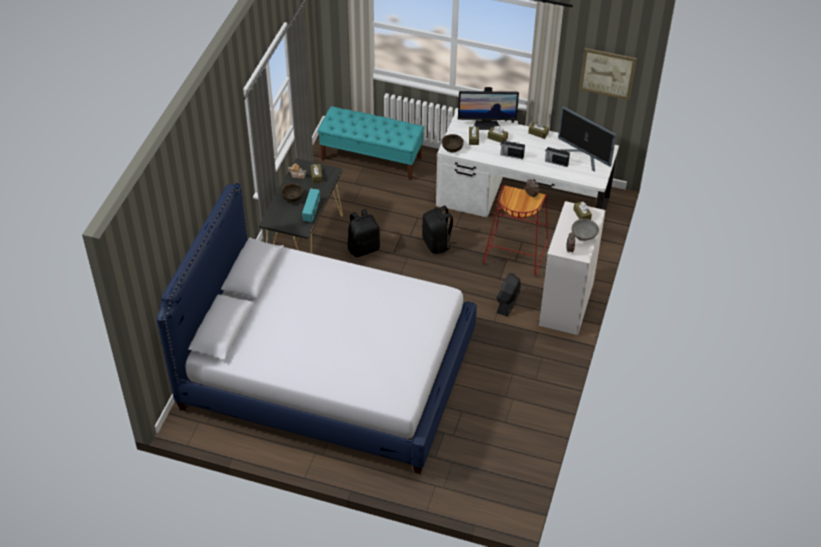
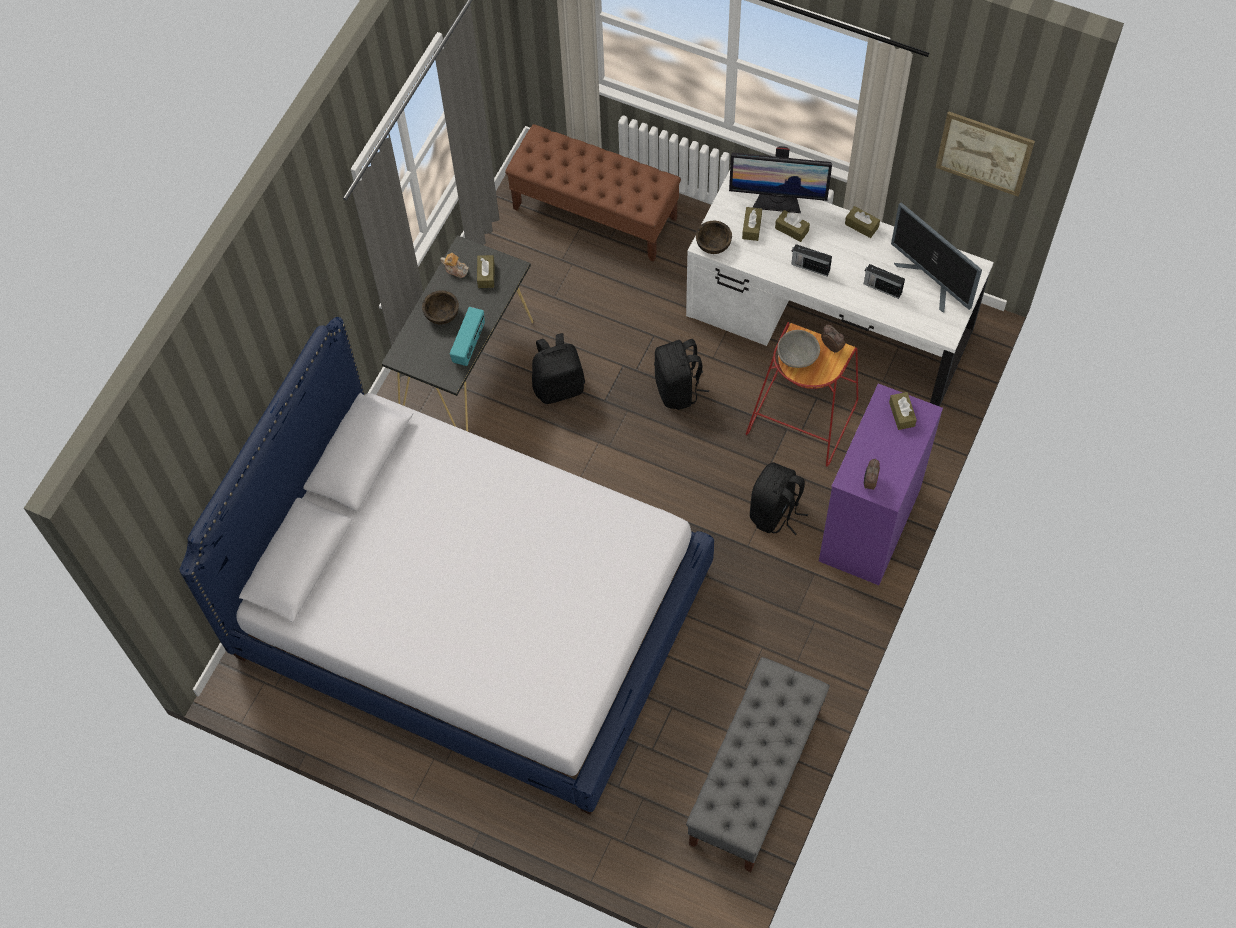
camera: 10 degrees right, 15 degrees up
(372, 158) = (595, 213): turquoise bench -> brown bench
(507, 302) = (775, 513): black fan -> black backpack
(520, 444) = (755, 778): none -> grey bench
(566, 304) = (869, 526): white dresser -> purple dresser
(583, 235) = (898, 456): grey bowl -> grey bowl (797, 356)

